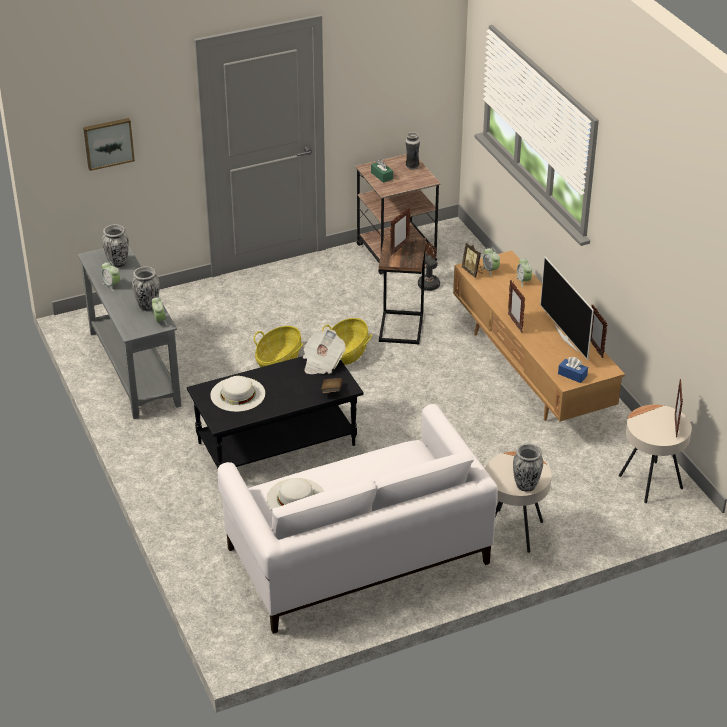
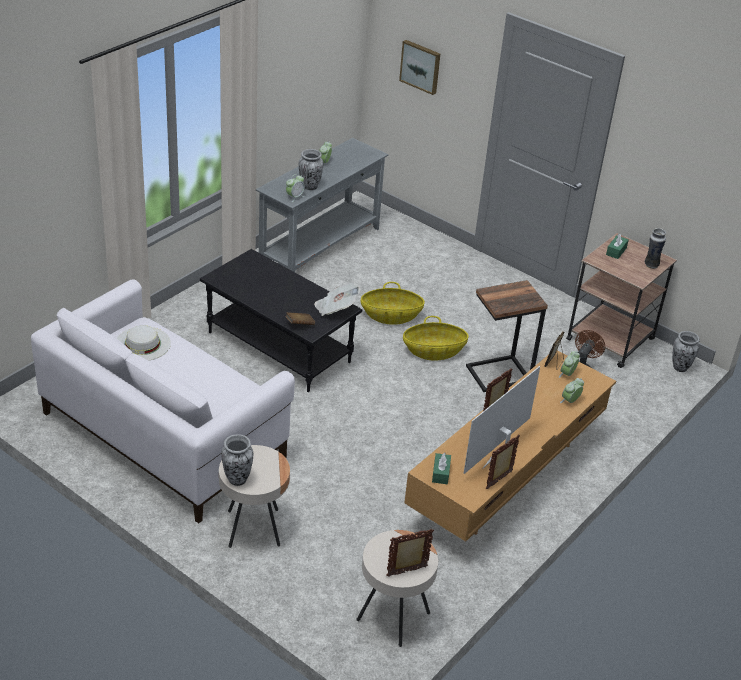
camera: 60 degrees right, 0 degrees up
(118, 263) = (355, 157): vase -> vase (680, 367)
(237, 394) = (259, 276): white hat -> none
(399, 248) = (514, 294): picture frame -> none
(572, 375) = (440, 473): blue tissue box -> green tissue box

